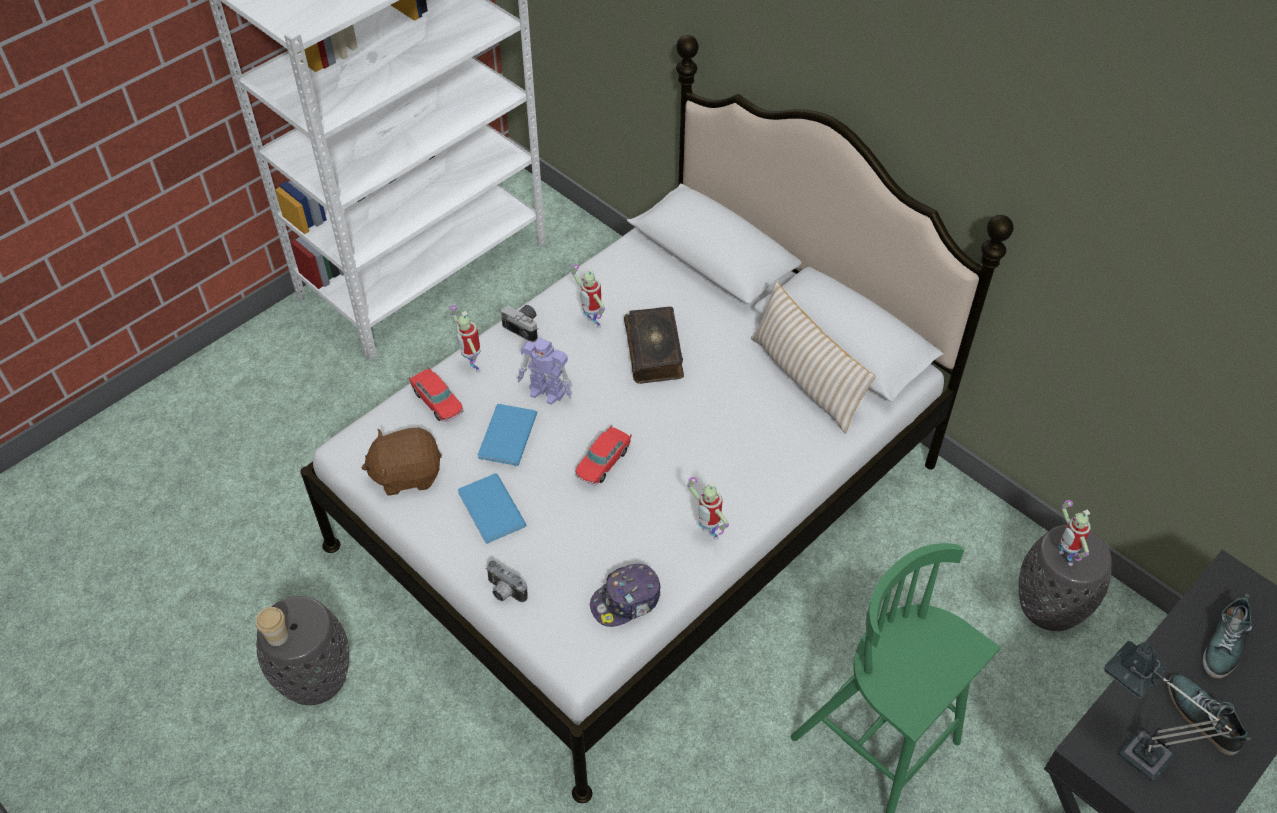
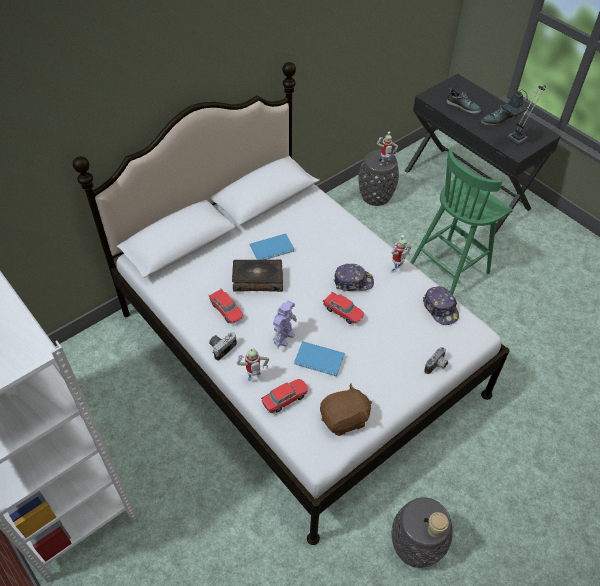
camera: 85 degrees left, 0 degrees up
(407, 474) = (344, 419): brown plush toy -> brown plush toy turned 105 degrees counterclockwise
(490, 511) = (377, 371): blue book -> blue book (273, 248)
(591, 324) = (226, 310): toy robot -> toy car
(670, 472) = (353, 281): none -> cap
(805, 379) = (289, 216): beige pillow -> none

